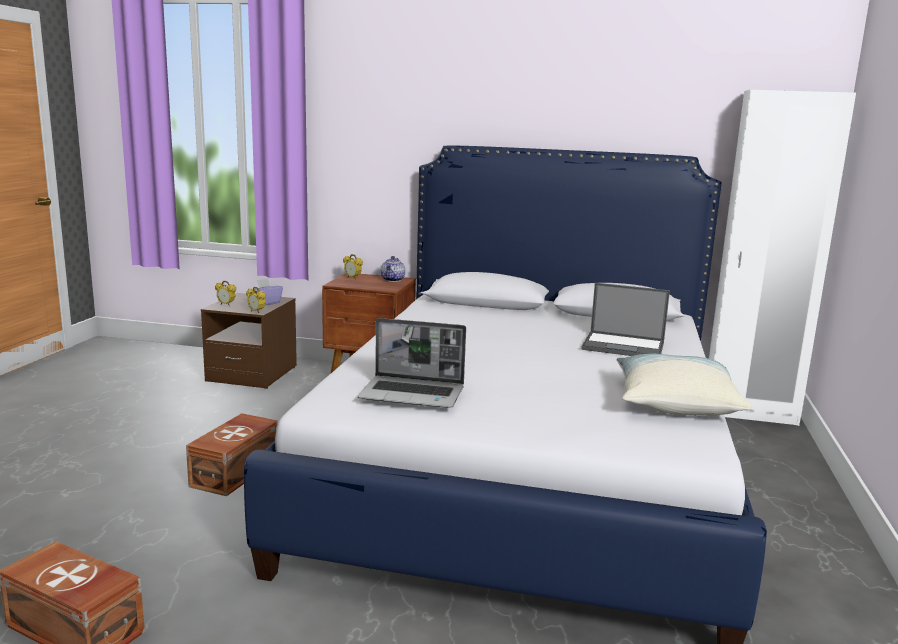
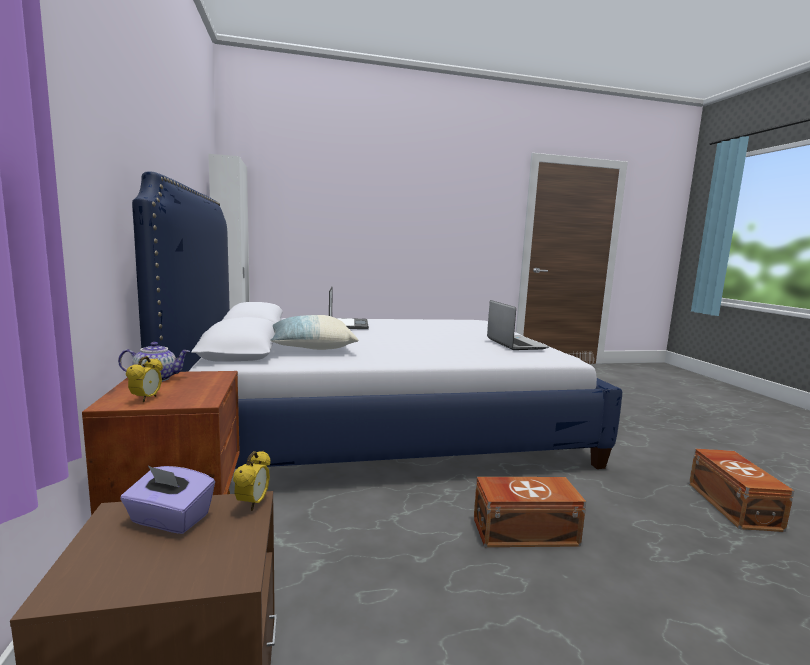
camera: 115 degrees left, 5 degrees down
(226, 305) = (202, 566): alarm clock -> none
(674, 403) = (432, 321): pillow -> pillow (311, 348)

